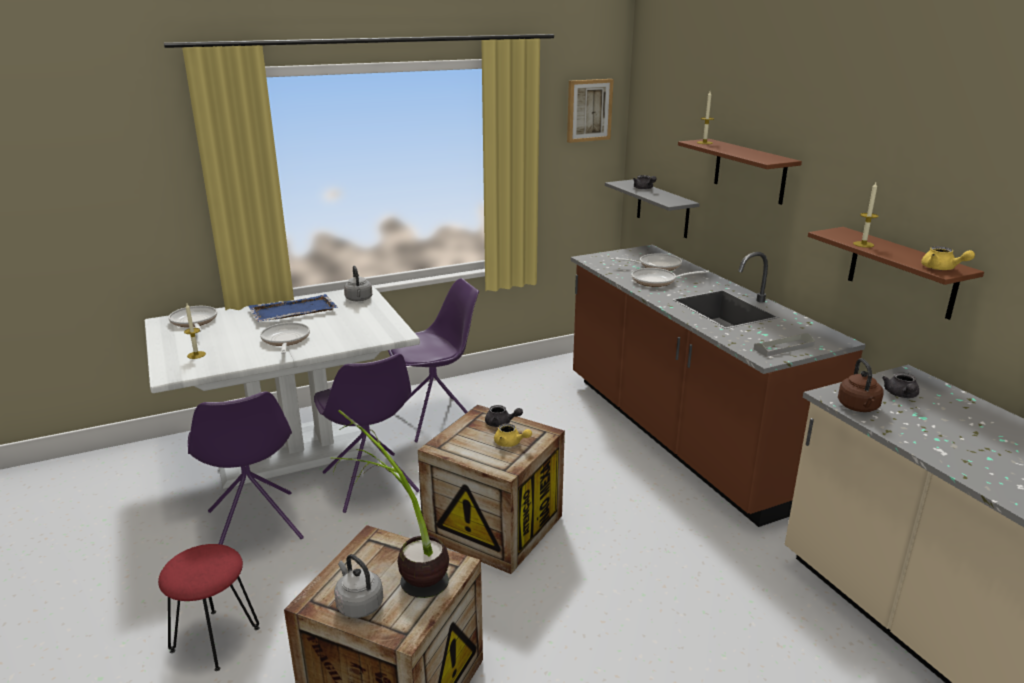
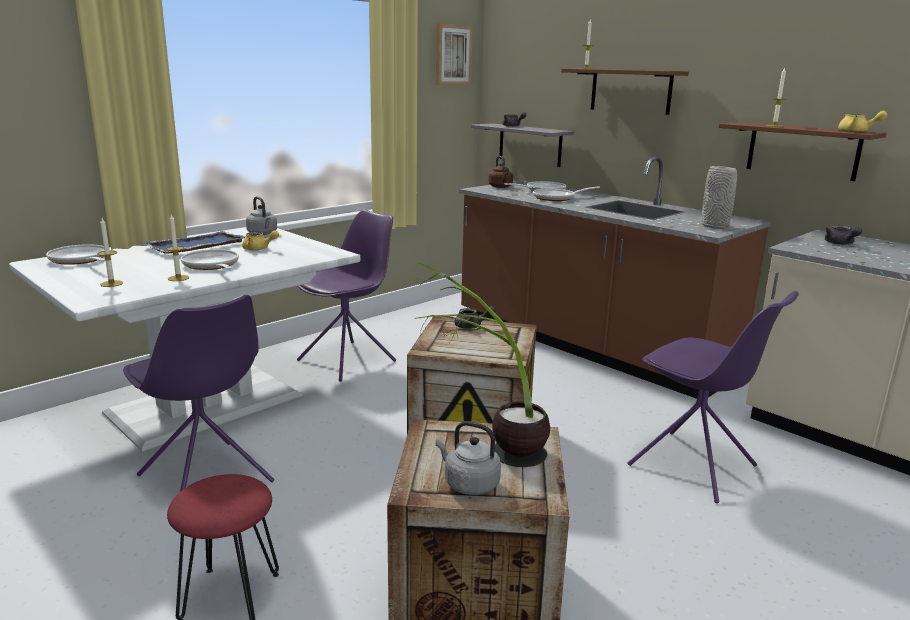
camera: 20 degrees left, 5 degrees down
(248, 354) = (178, 278): none -> candle
(370, 483) = (316, 421): purple chair -> purple chair (694, 467)
(510, 443) = (496, 339): yellow teapot -> yellow teapot (259, 249)
(783, 347) = (715, 226): grey tray -> grey vase
(858, 407) = (822, 252): brown kettle -> brown kettle (501, 187)

